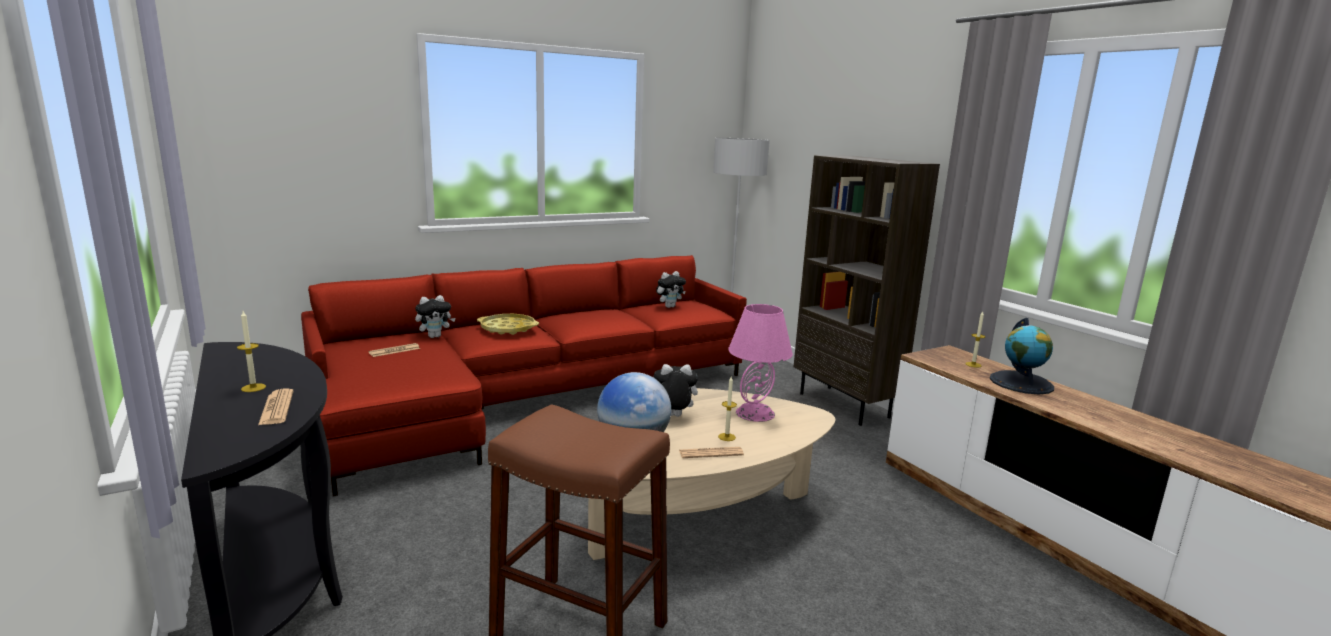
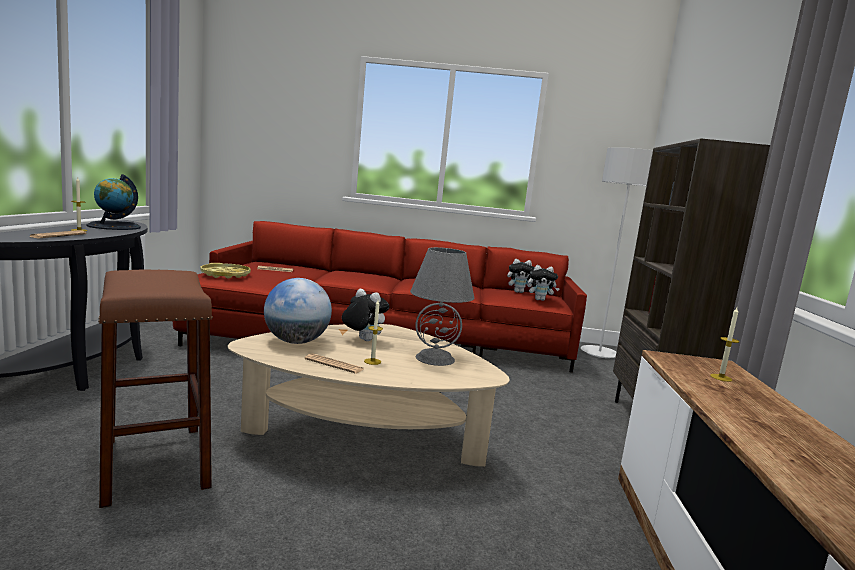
camera: 35 degrees right, 5 degrees down
(435, 336) = (318, 271): plush toy -> plush toy (540, 300)
(508, 328) = (365, 275): yellow tray -> yellow tray (225, 275)
(755, 413) = (435, 358): pink table lamp -> grey table lamp
(1021, 383) = (754, 405): globe -> globe (114, 226)

